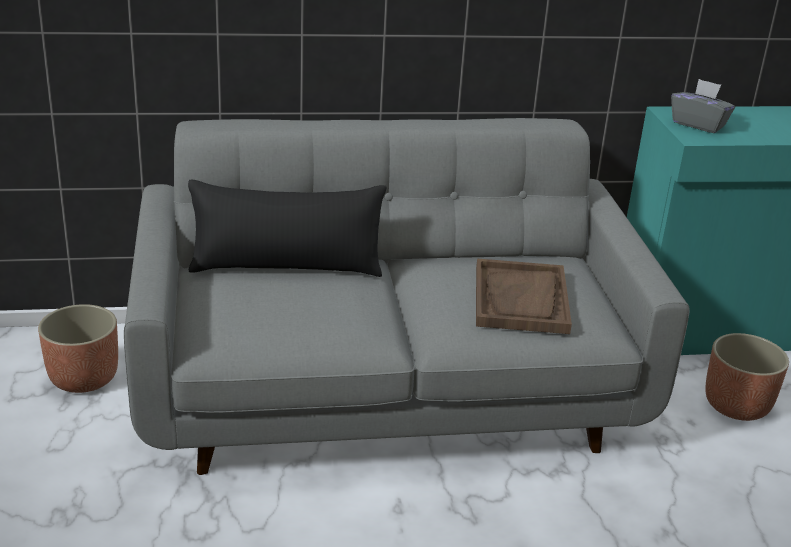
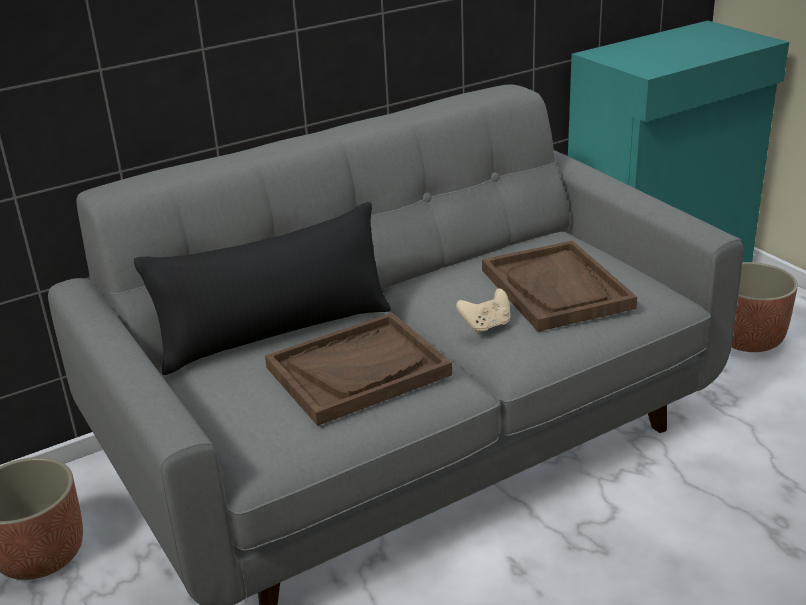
camera: 20 degrees left, 0 degrees up
(319, 311) = (358, 371): none -> brown tray
(441, 310) = (486, 326): none -> beige game controller
(698, 124) = (637, 58): grey tissue box -> none

